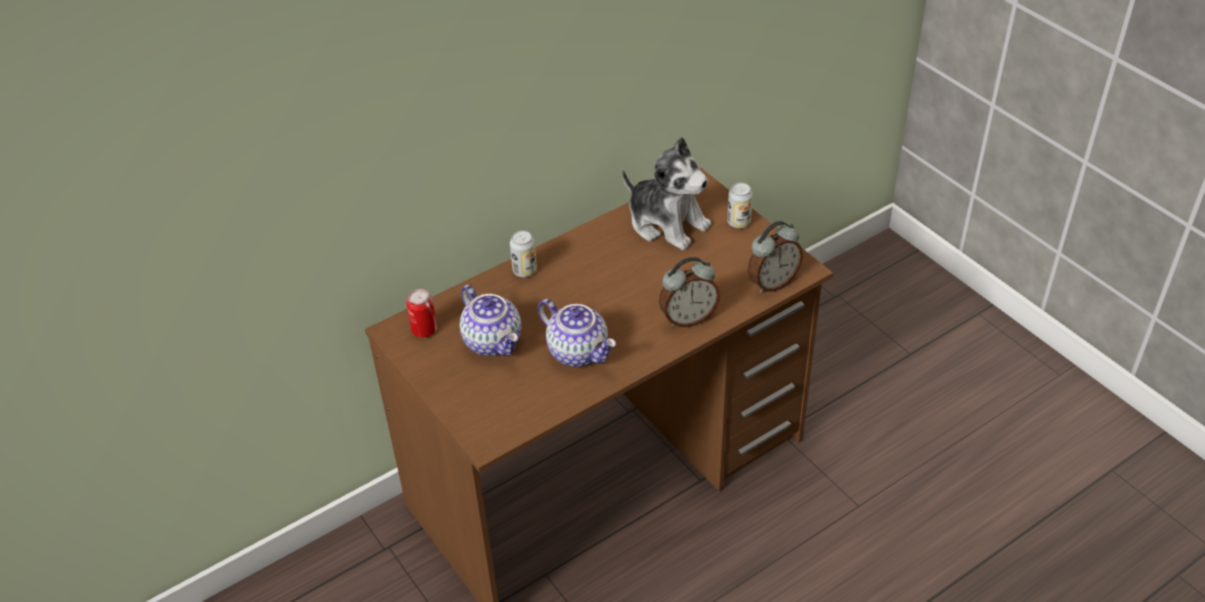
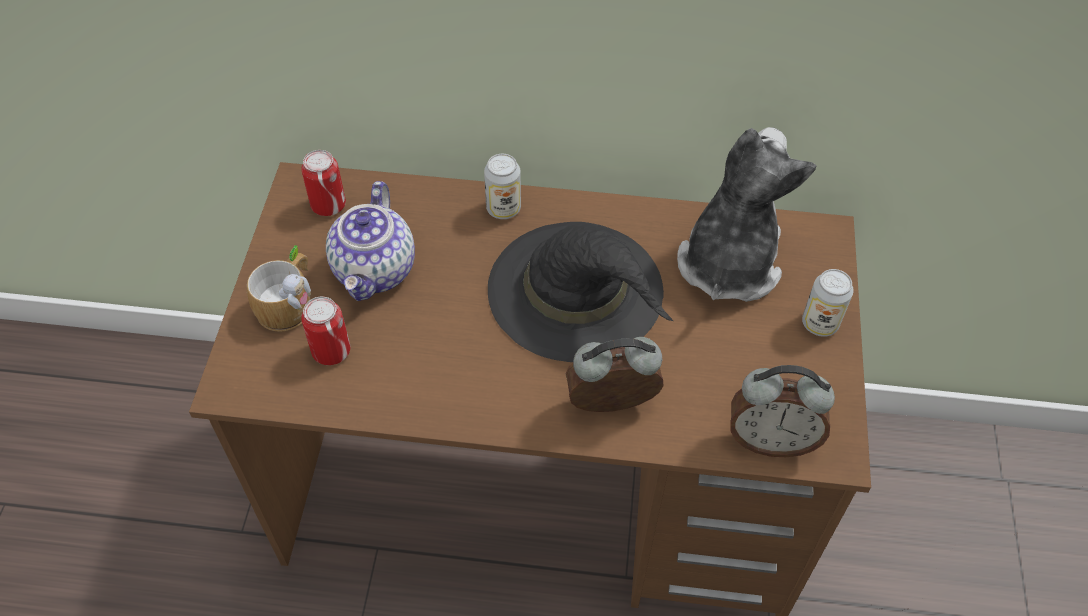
camera: 40 degrees right, 10 degrees up
(466, 385) = (290, 302): none -> mug
(519, 390) = (331, 351): none -> can
(579, 352) = (444, 353): teapot -> none
(610, 282) = (578, 290): none -> black hat
(667, 223) = (728, 262): plush toy -> plush toy turned 150 degrees counterclockwise
(688, 318) = (612, 407): alarm clock -> alarm clock turned 150 degrees clockwise

